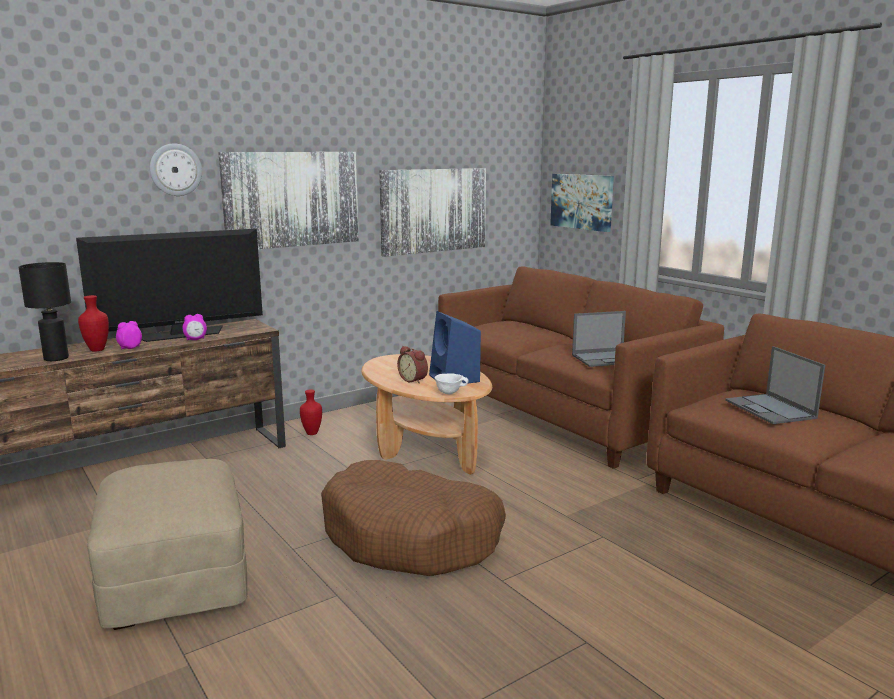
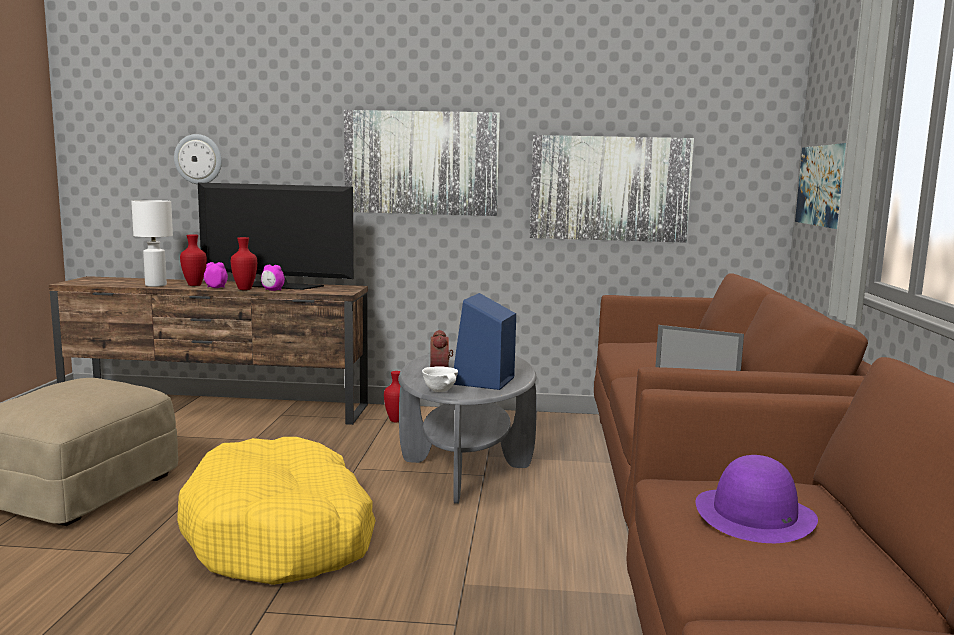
camera: 40 degrees right, 5 degrees down
(57, 358) = (156, 285): black table lamp -> white table lamp
(166, 343) = (245, 289): none -> red vase
(175, 170) = (302, 126): wall clock -> wall clock (198, 159)
(412, 537) = (281, 535): brown dog bed -> yellow dog bed
(425, 447) = (466, 464): brown coffee table -> grey coffee table
(771, 409) = (755, 515): laptop -> purple hat

